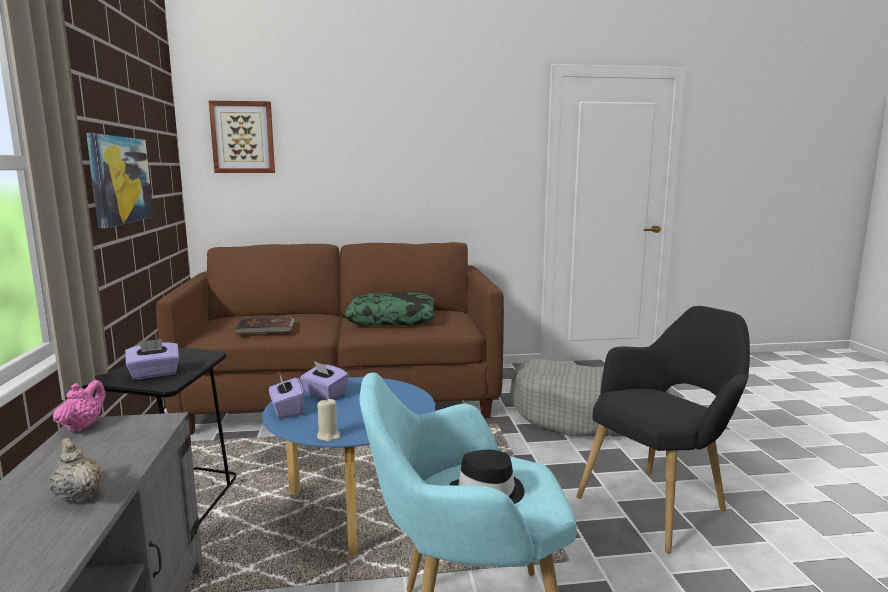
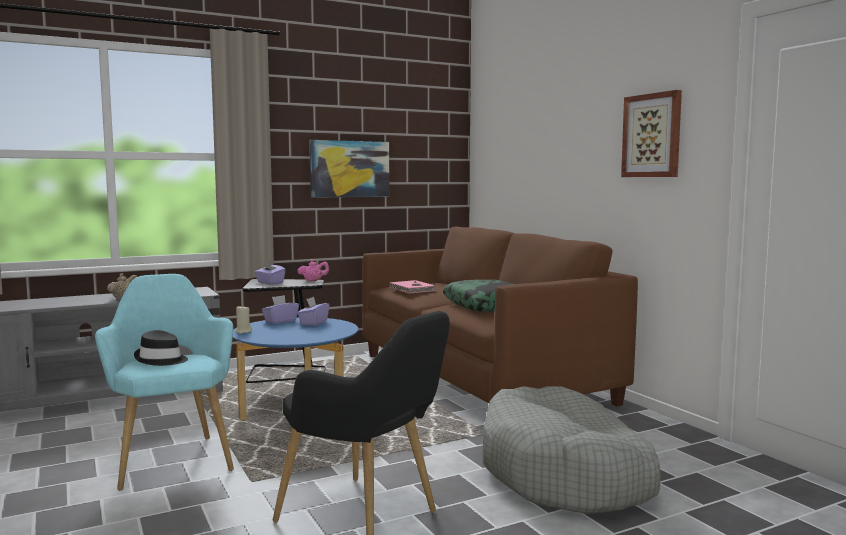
camera: 70 degrees right, 5 degrees down
(82, 426) = (196, 288): pink teapot -> pink teapot (313, 281)
(243, 137) = (497, 135): picture -> picture (652, 135)
(266, 328) = (411, 289): brown book -> pink book

